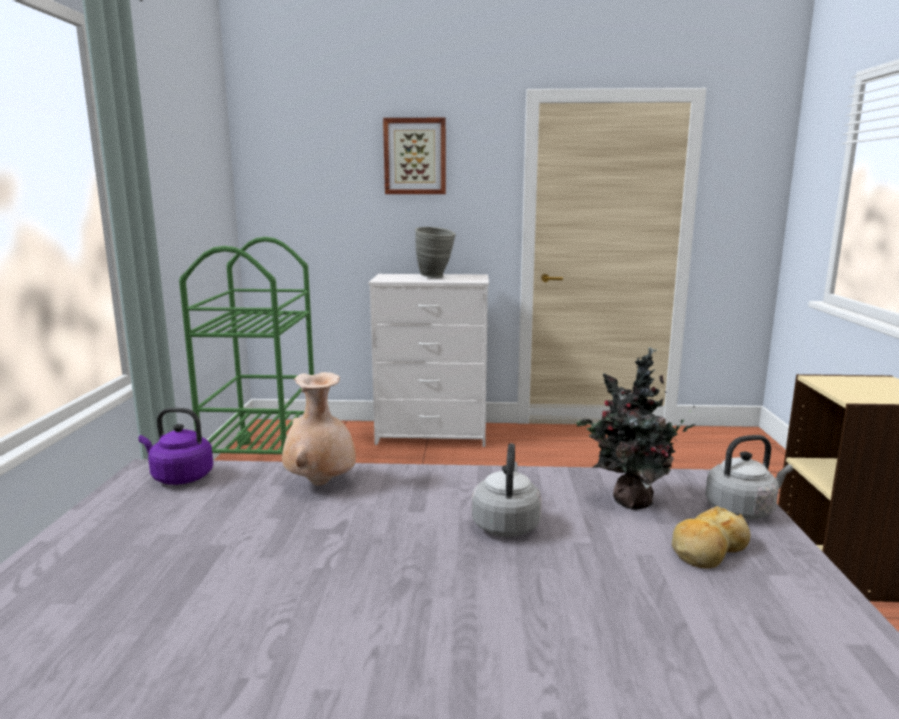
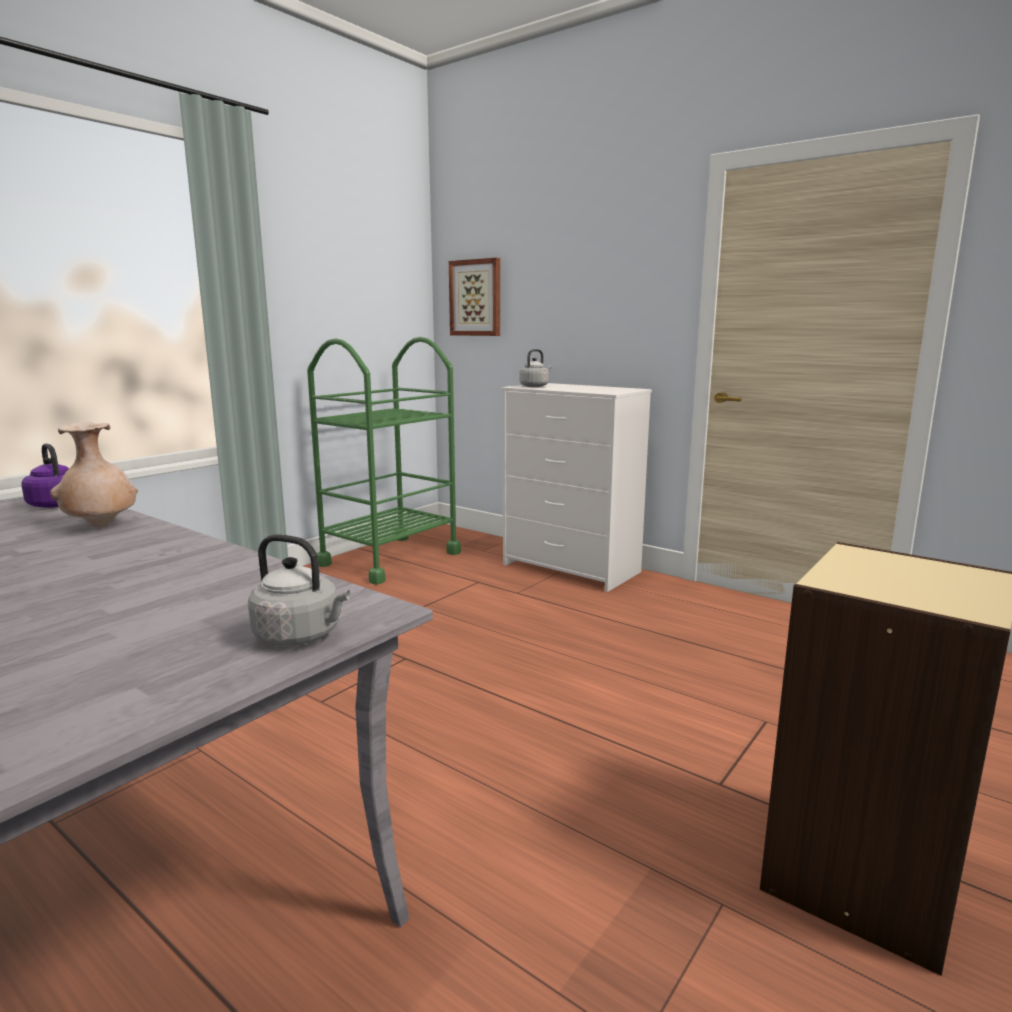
camera: 35 degrees right, 0 degrees up
(415, 156) = (585, 250): picture -> picture (476, 298)
(435, 277) = (581, 387): grey vase -> none
(506, 524) = (106, 582): grey kettle -> grey kettle (535, 386)
(629, 502) = (234, 598): potted plant -> none
(707, 550) = (160, 651): bread -> none

